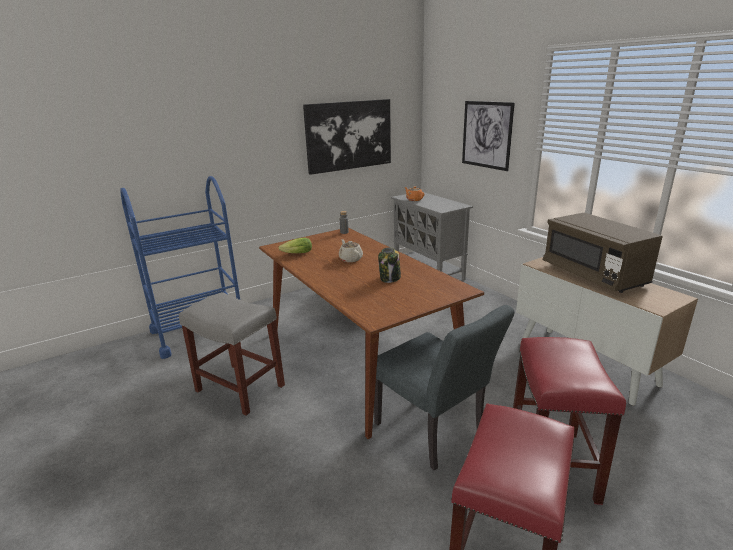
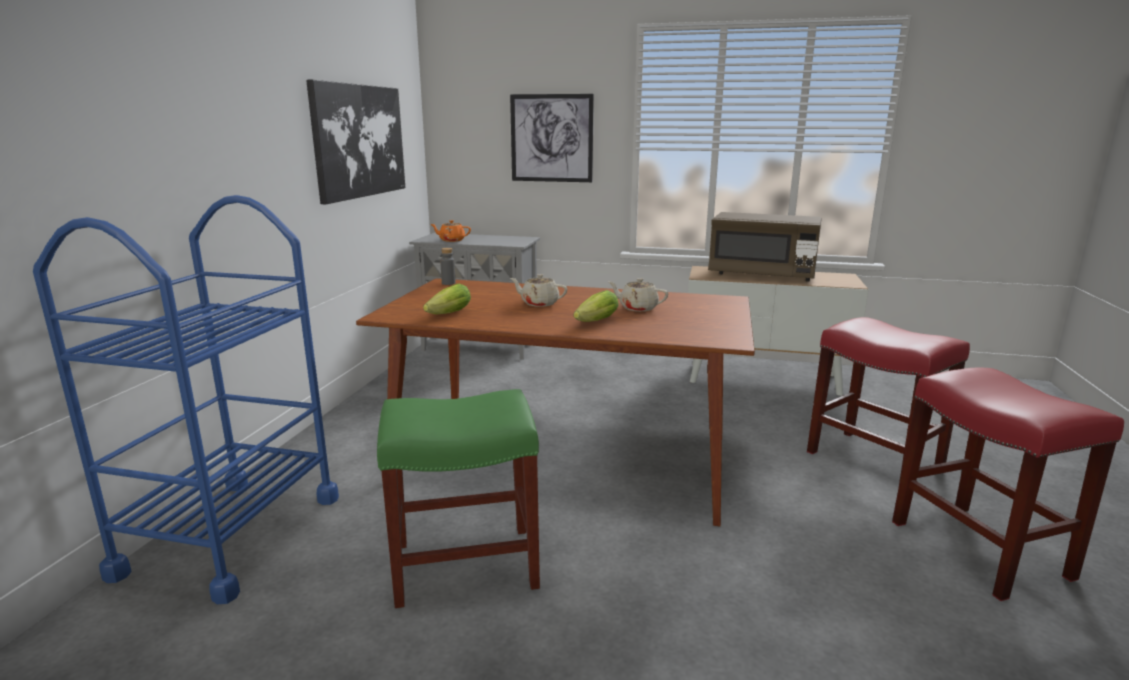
camera: 45 degrees left, 5 degrees down
(239, 388) = (463, 565): grey stool -> green stool
(343, 281) = (594, 322): none -> lettuce
(390, 278) = (637, 308): jar -> beige teapot
(434, 433) = (763, 487): grey chair -> none

